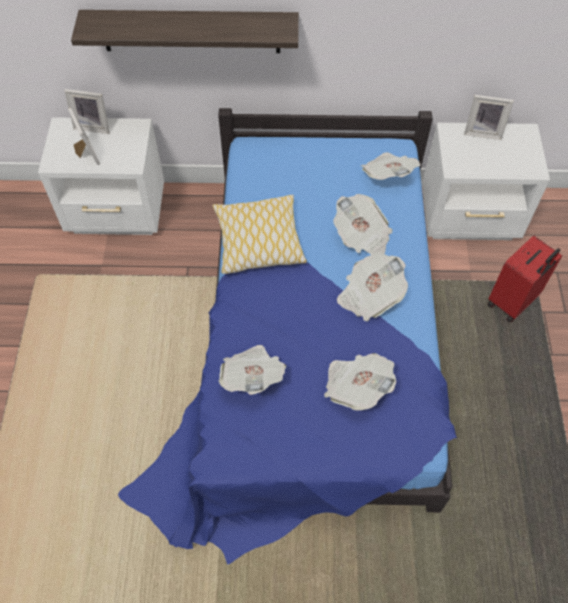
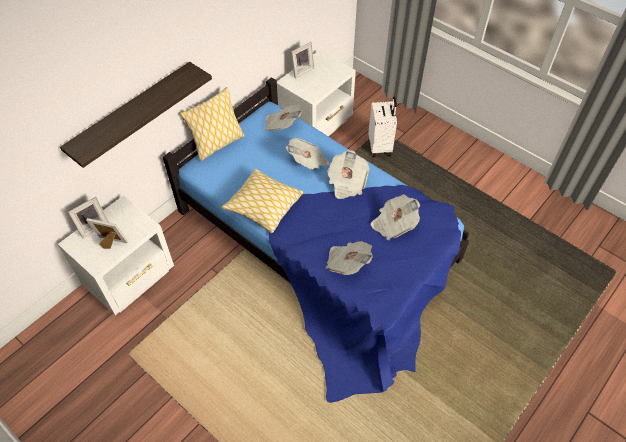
camera: 50 degrees left, 5 degrees down
(299, 142) = (217, 144): none -> pillow
(513, 302) = (380, 146): red suitcase -> white suitcase

